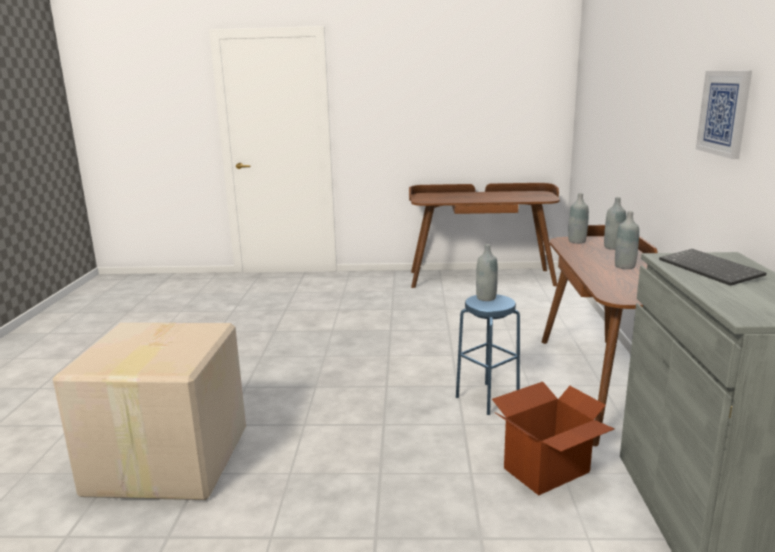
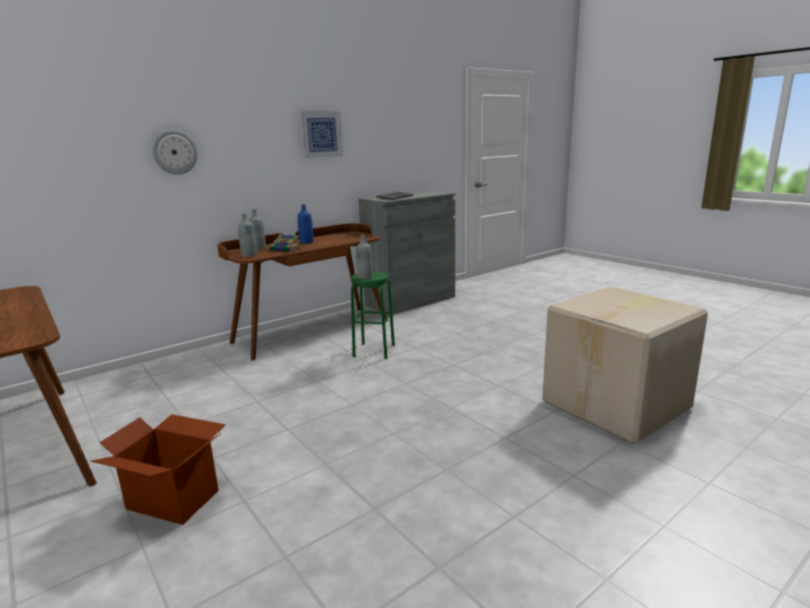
camera: 130 degrees left, 0 degrees up
(487, 398) = (374, 351): blue stool -> green stool
(547, 471) = (425, 323): cardboard box -> cardboard box (174, 499)
(588, 254) = (286, 249): none -> book
(624, 266) = (306, 242): grey bottle -> blue bottle
(632, 116) = (174, 152): none -> wall clock

